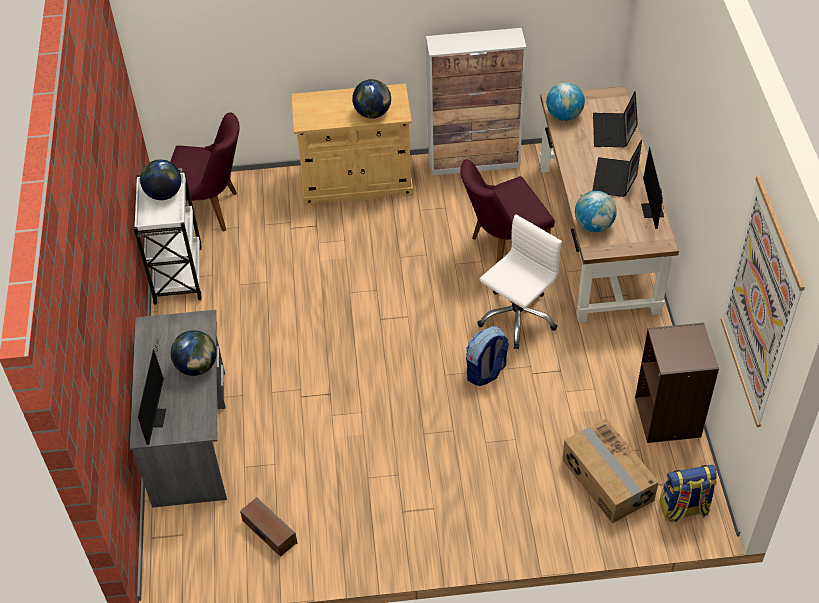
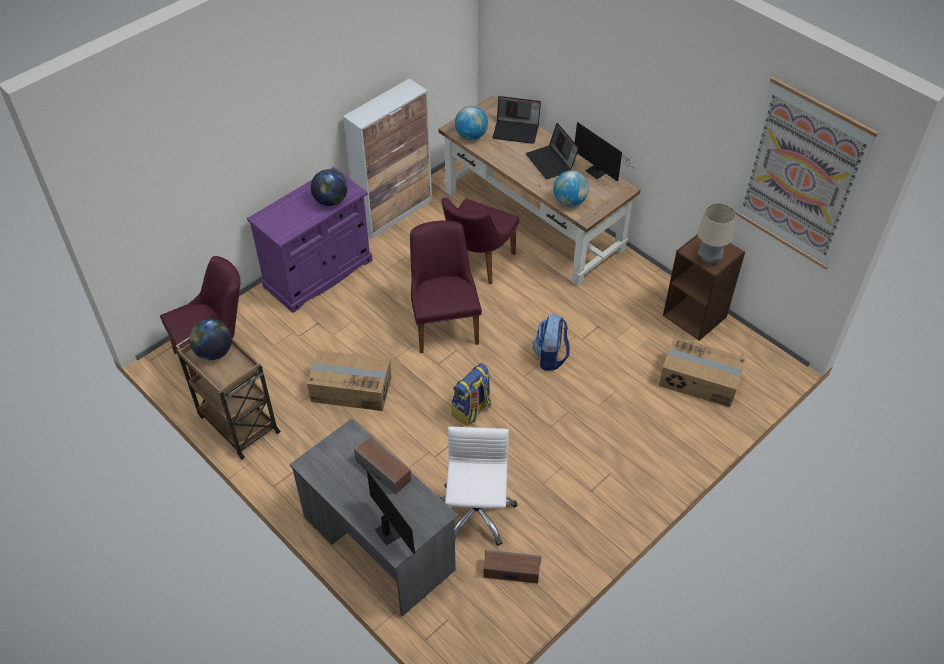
camera: 40 degrees left, 0 degrees up
(178, 273) = (237, 423): white cart -> brown cart
(197, 366) = (383, 470): globe -> speaker
(289, 297) = (351, 388): none -> cardboard box
(356, 182) = (318, 273): beige cabinet -> purple cabinet
(420, 286) = (444, 323): none -> purple chair
(517, 317) = (534, 306): white office chair -> white office chair (476, 514)
(614, 131) = (516, 130): laptop -> laptop turned 45 degrees counterclockwise
(672, 354) = (709, 259): none -> table lamp
(683, 509) = (761, 369): backpack -> backpack (471, 410)

